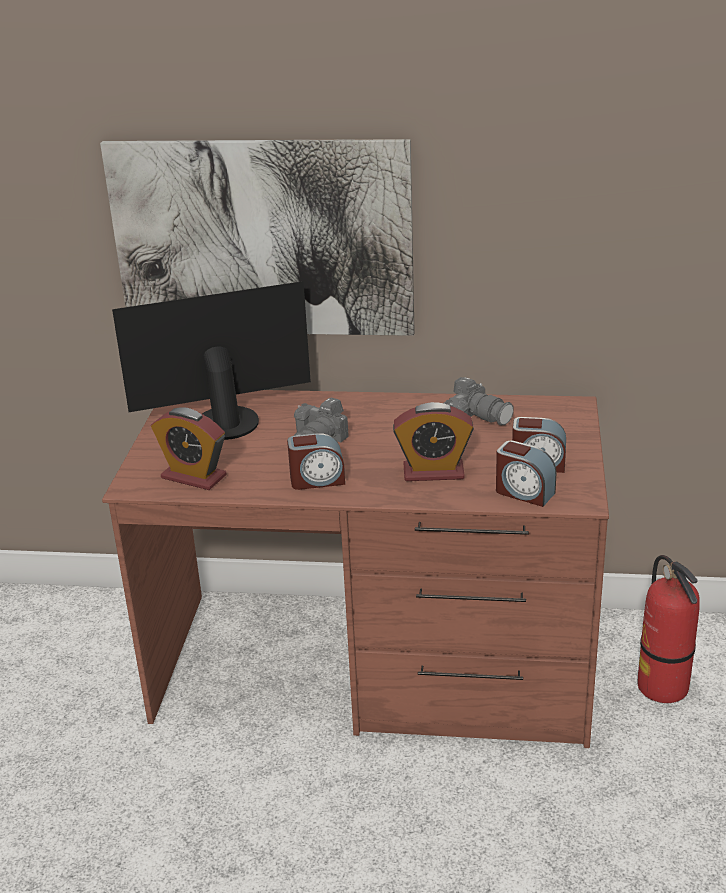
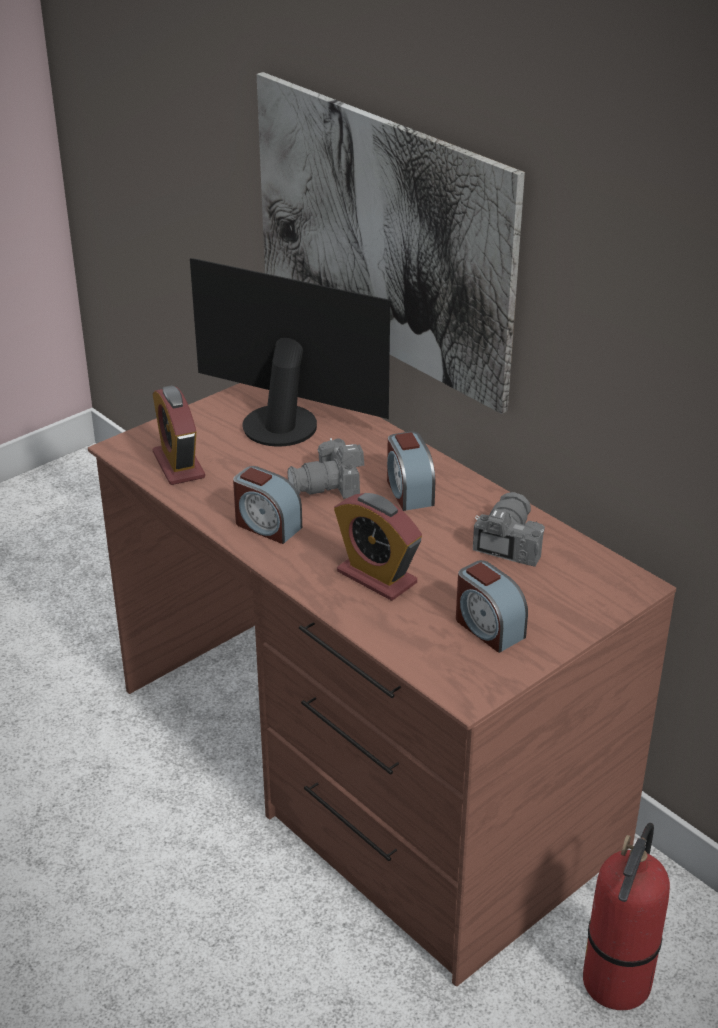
camera: 40 degrees right, 5 degrees up
(476, 418) = (507, 543): camera -> camera turned 150 degrees counterclockwise
(524, 492) = (425, 650): alarm clock -> alarm clock (409, 491)

